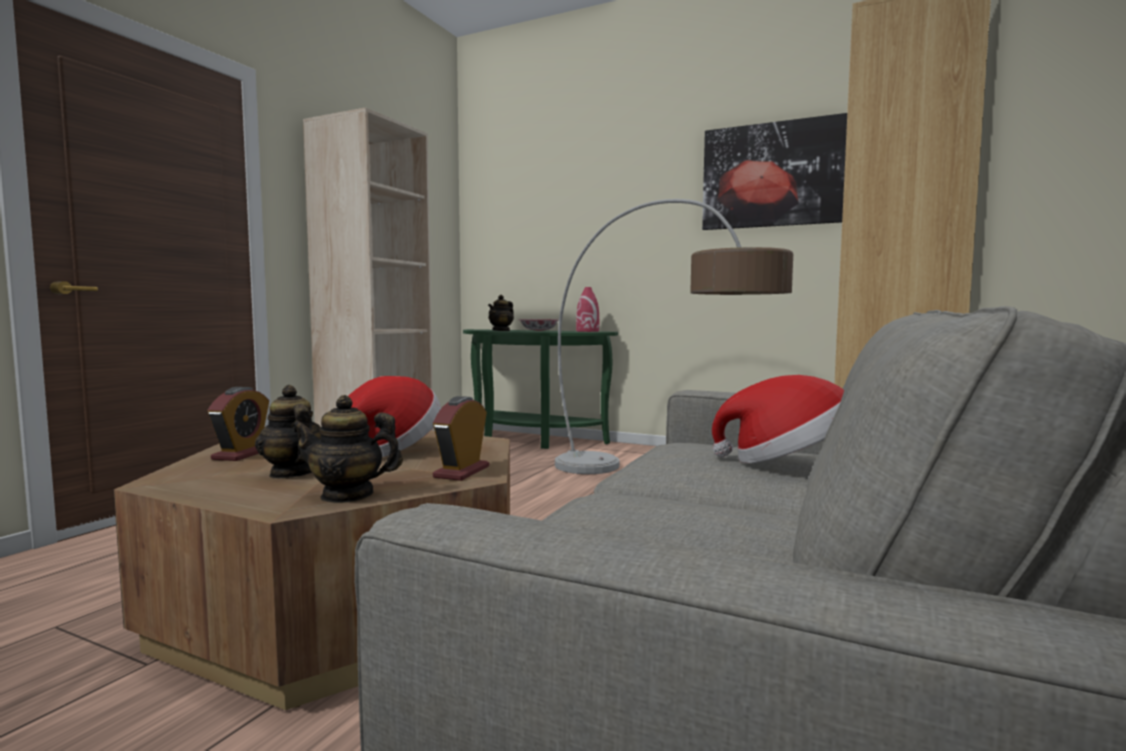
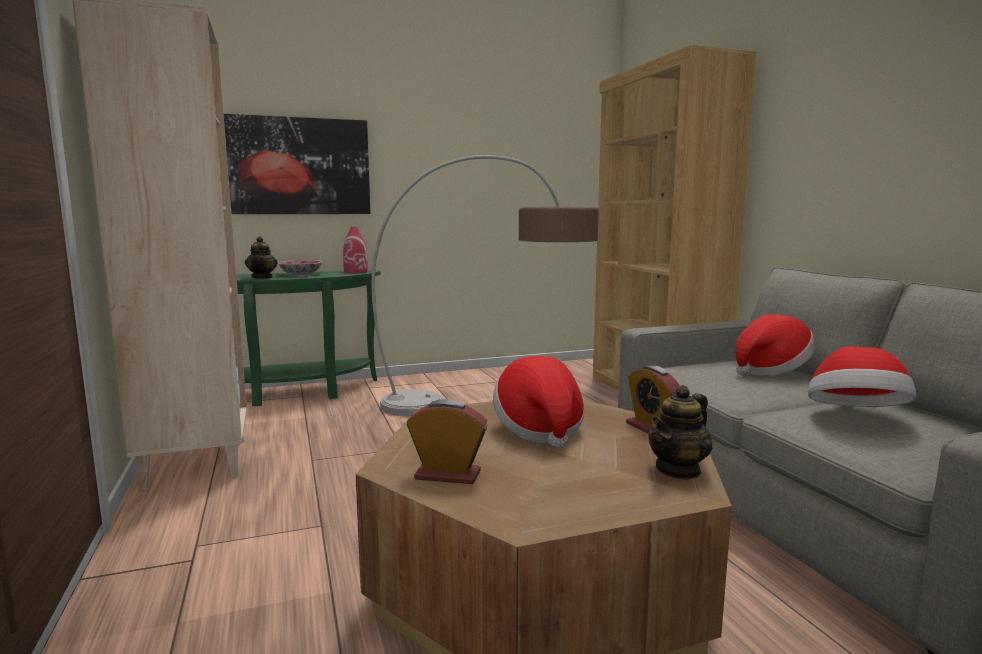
camera: 45 degrees left, 5 degrees up
(242, 454) = (447, 475): alarm clock -> alarm clock turned 45 degrees counterclockwise
(292, 473) = (571, 472): teapot -> none
(663, 514) = (855, 417): none -> hat
(780, 174) = (514, 132): picture -> picture (297, 166)

